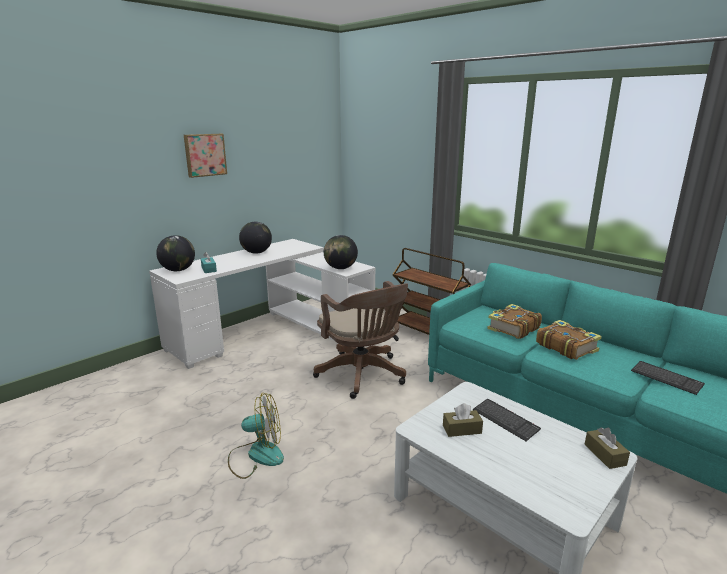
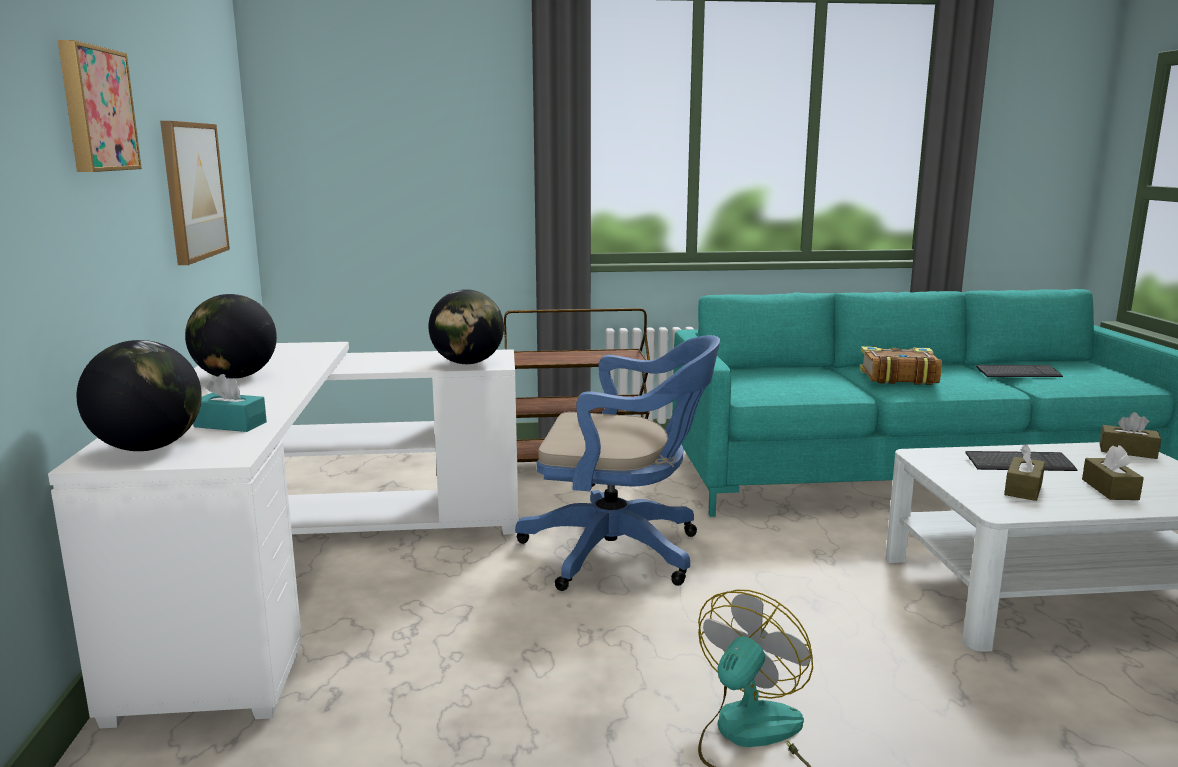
camera: 50 degrees left, 5 degrees down
(278, 178) = (193, 191): none -> picture
(363, 376) = (621, 552): brown office chair -> blue office chair
(508, 458) = (1109, 489): none -> brown tissue box
(512, 328) = (812, 378): book -> none

